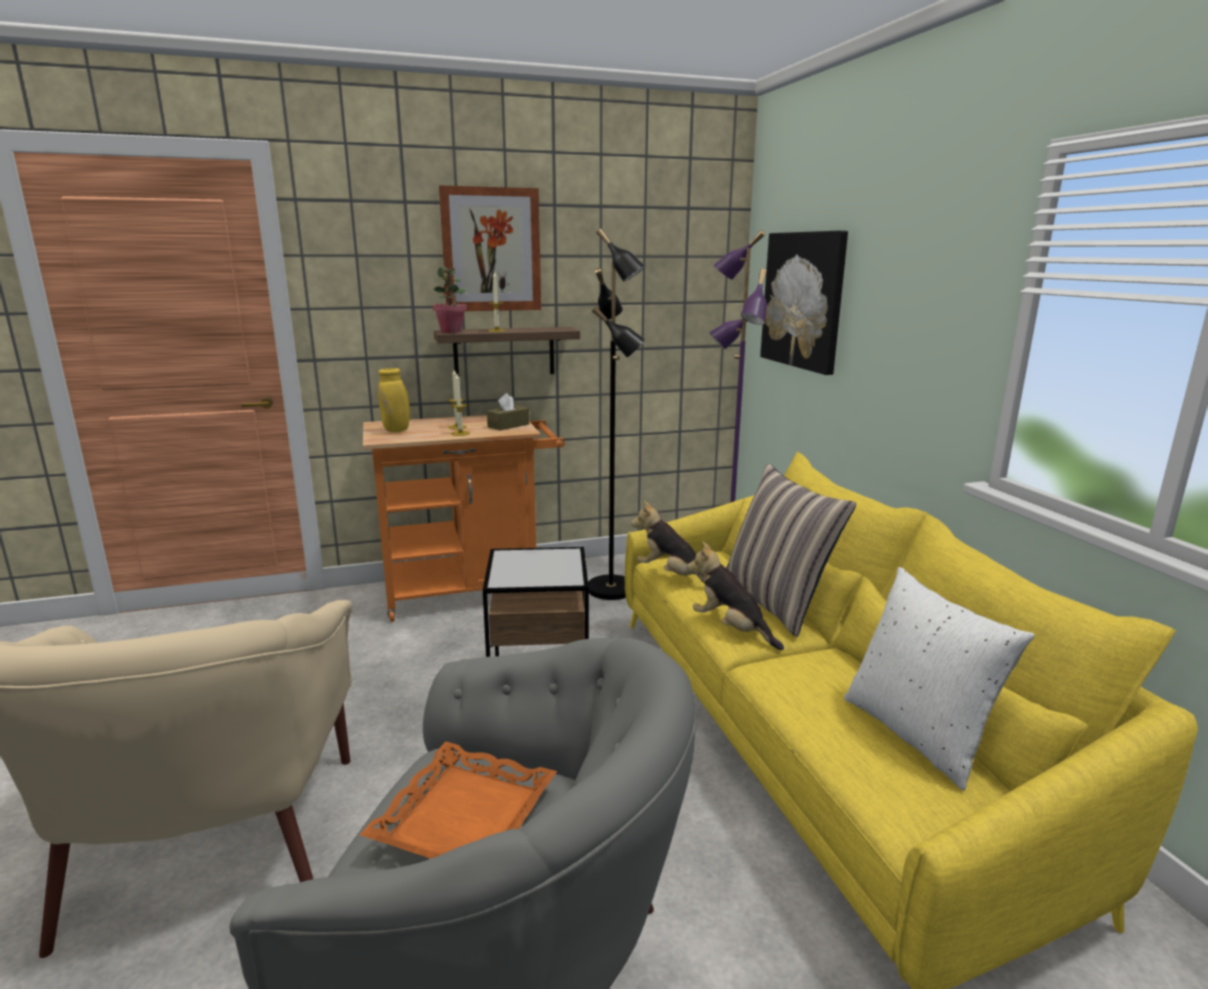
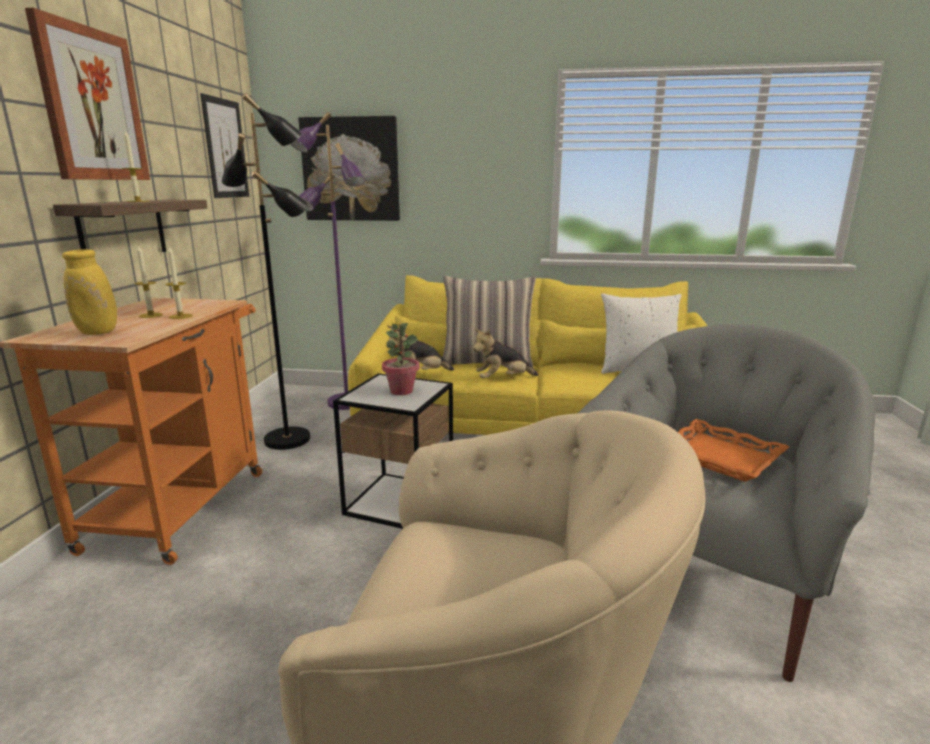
camera: 65 degrees left, 0 degrees up
(451, 331) = (96, 203): potted plant -> potted plant (401, 391)
(508, 425) = (194, 303): brown tissue box -> none
(677, 273) = (225, 149): none -> picture

